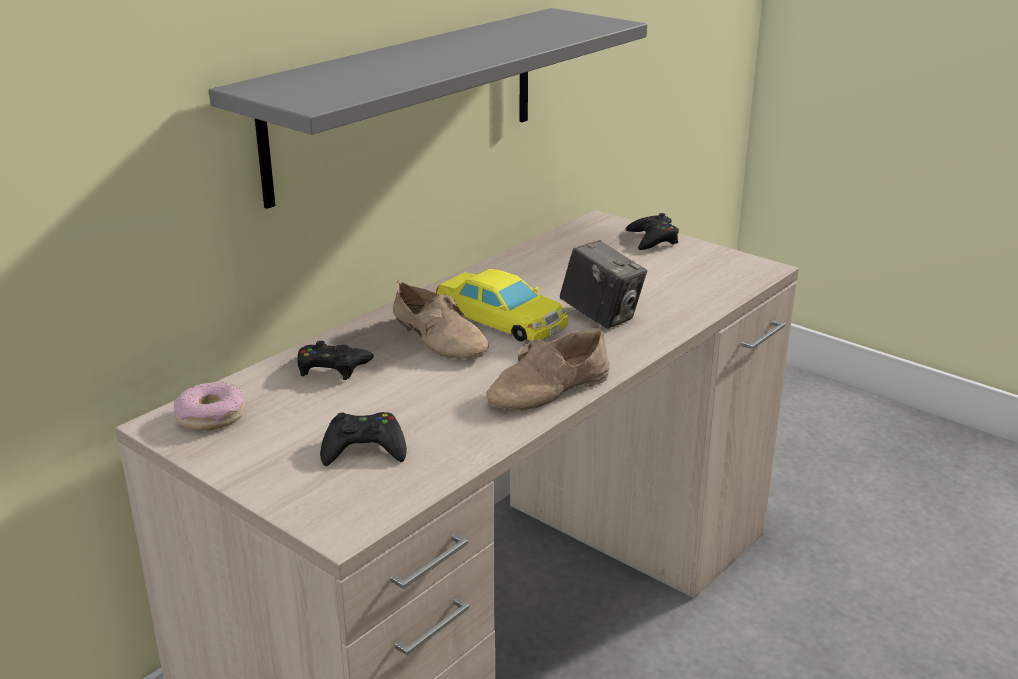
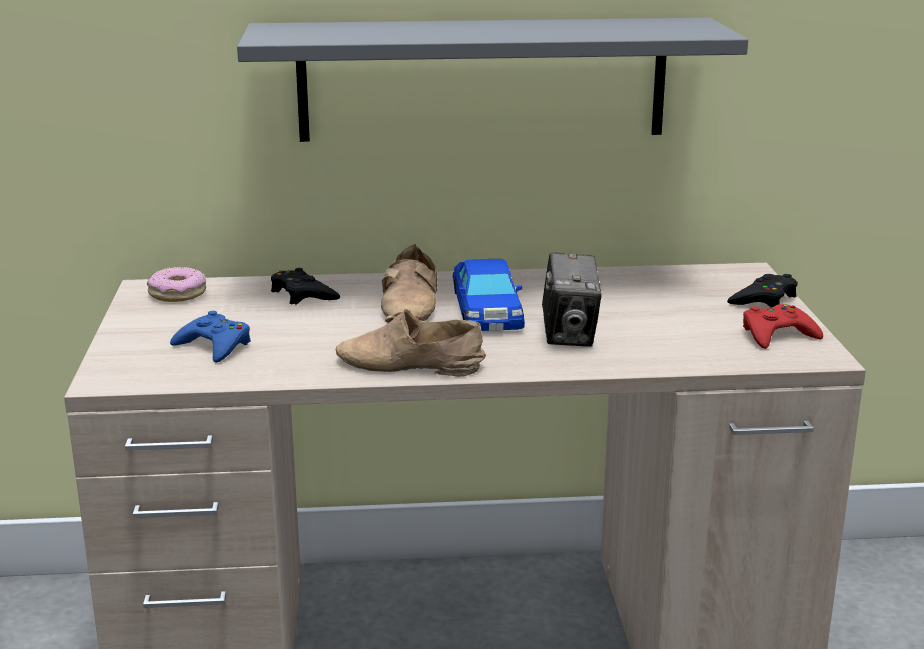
camera: 45 degrees right, 5 degrees down
(364, 448) = (214, 346): black game controller -> blue game controller
(500, 318) = (487, 308): yellow toy car -> blue toy car
(711, 262) = (777, 335): none -> red game controller

